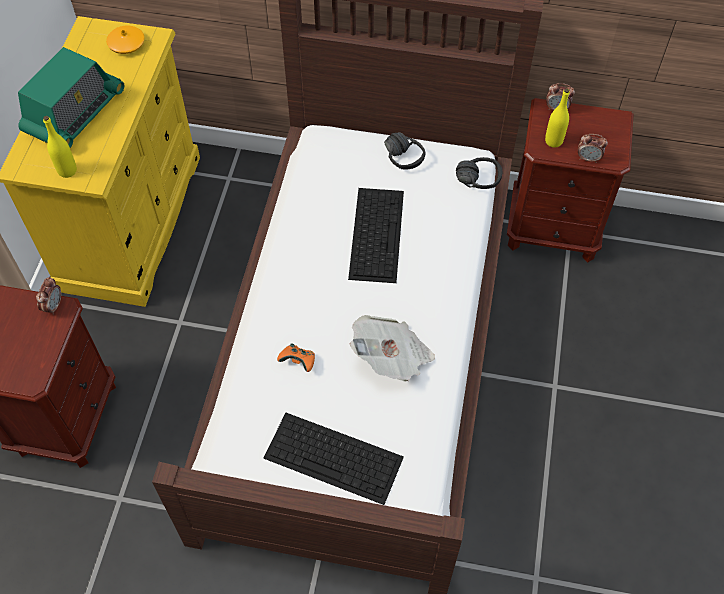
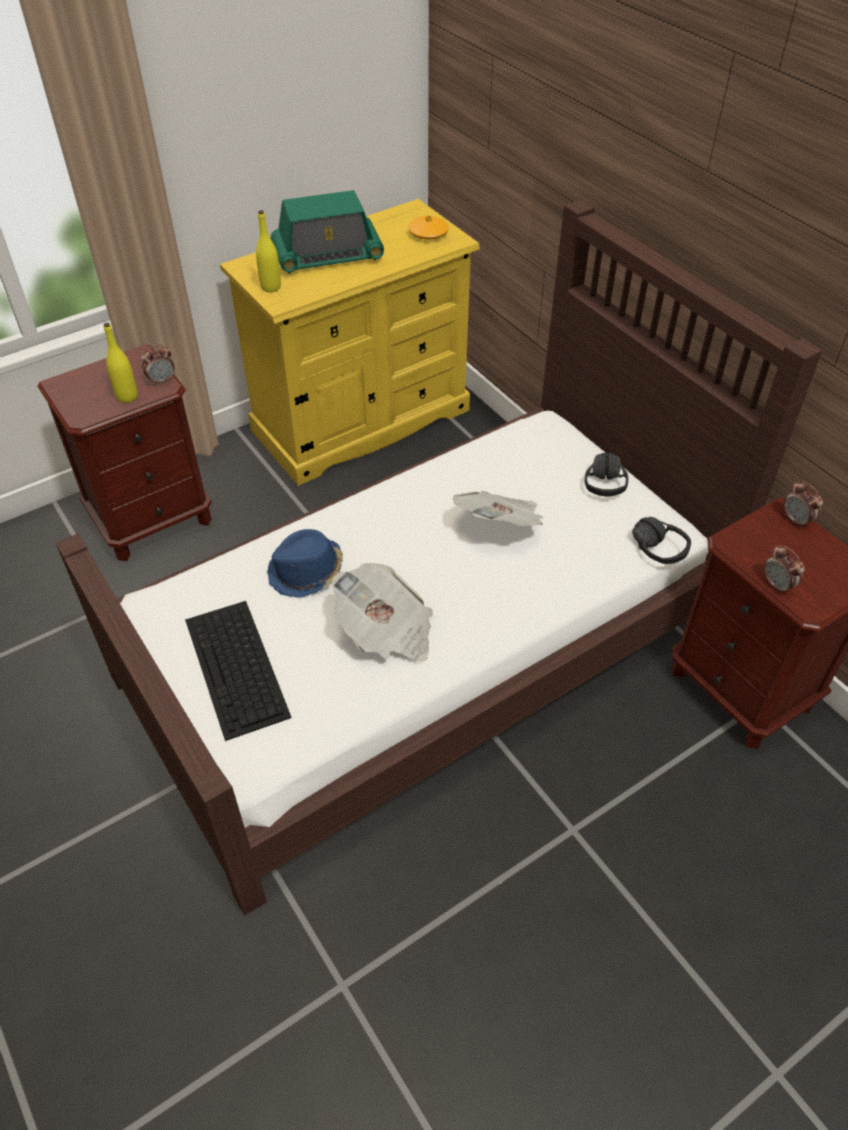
camera: 45 degrees right, 10 degrees down
(298, 362) = (306, 572): orange game controller -> blue hat
(376, 233) = (500, 525): keyboard -> newspaper
(553, 141) = (755, 545): yellow bottle -> yellow bottle (127, 396)

